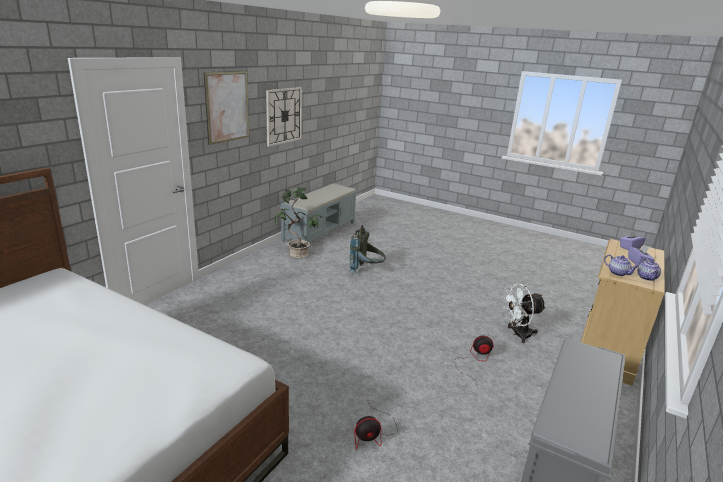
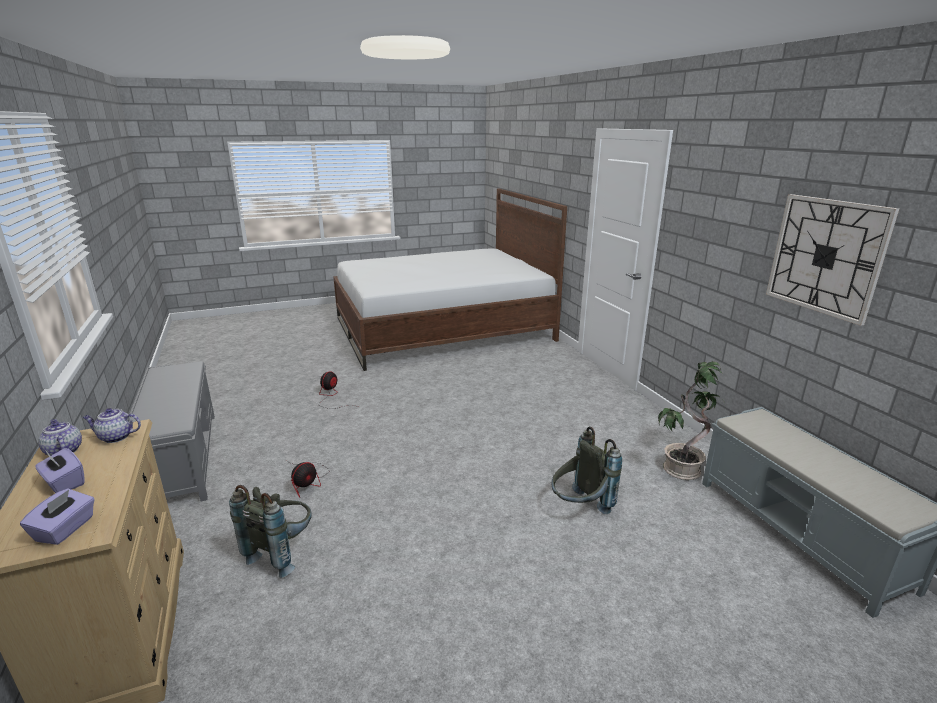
camera: 130 degrees right, 0 degrees up
(227, 106) = (714, 203): picture -> none
(517, 334) = (282, 552): white fan -> grey backpack

